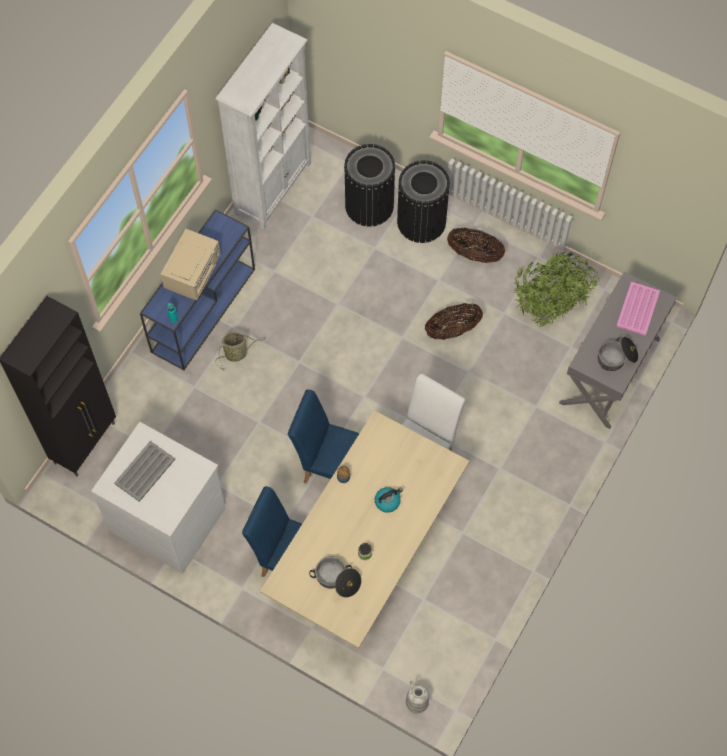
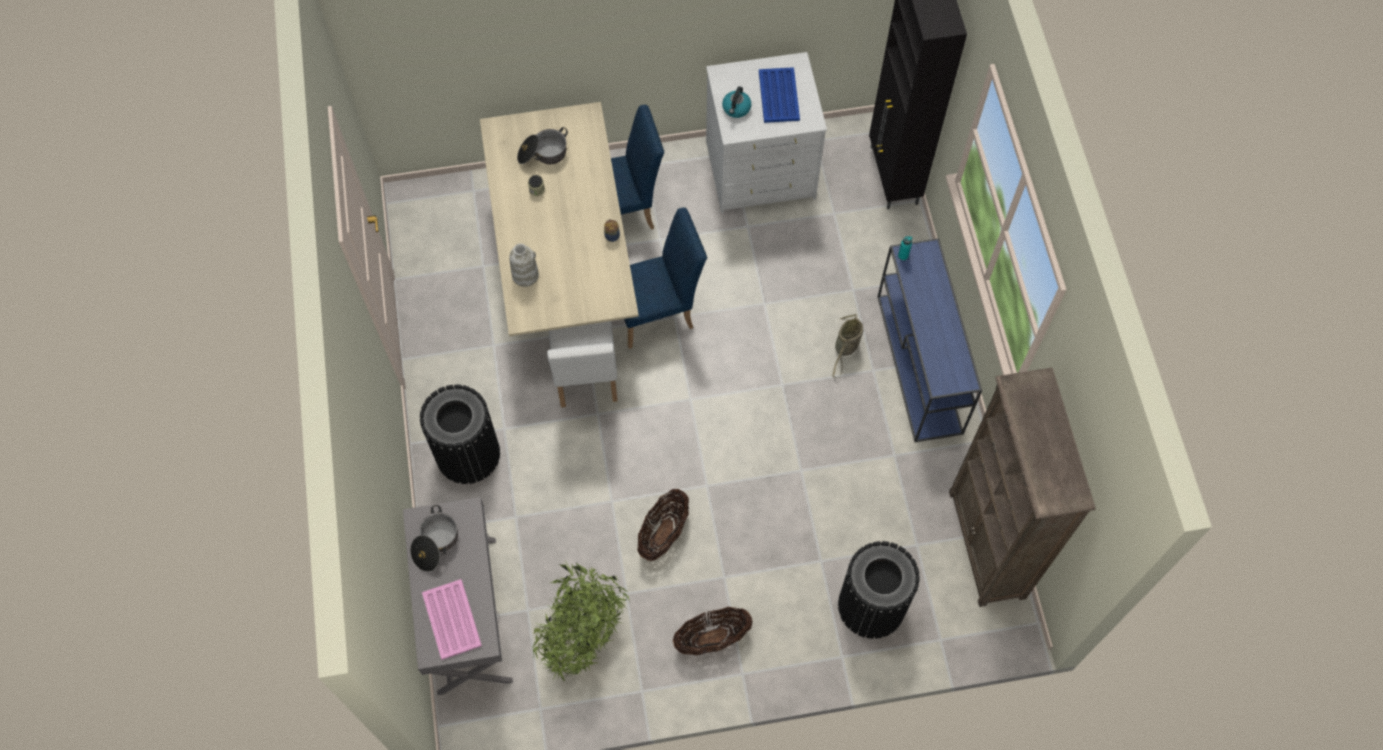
camera: 140 degrees right, 0 degrees up
(144, 472) = (779, 95): grey tray -> blue tray
(194, 273) = (931, 311): beige microwave -> none
(273, 188) = (987, 545): white bookcase -> brown bookcase
(387, 501) = (554, 245): kettle -> kettle (736, 108)
(416, 702) = (424, 186): white vase -> white vase (526, 275)
(421, 222) = (801, 631): black trash can -> black trash can (468, 454)

